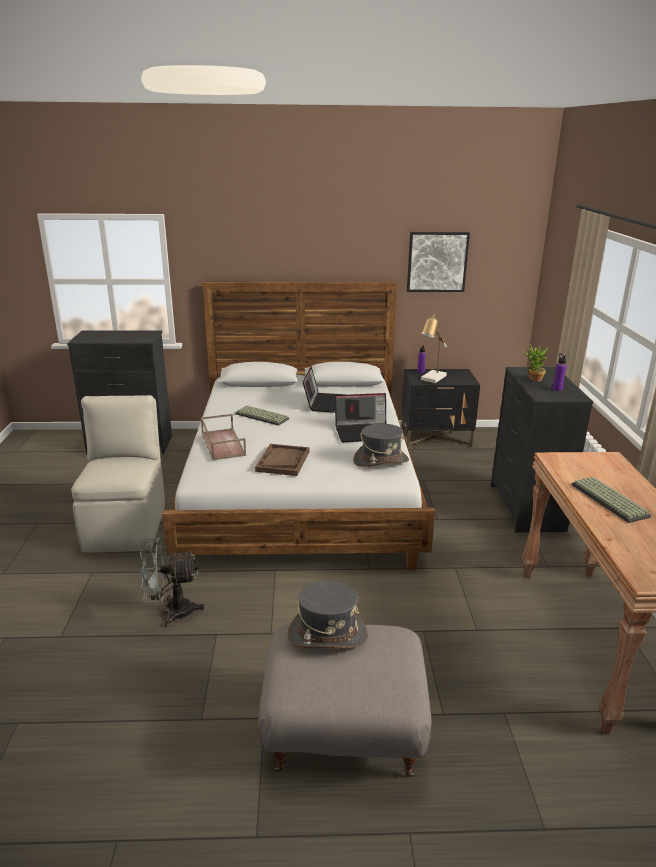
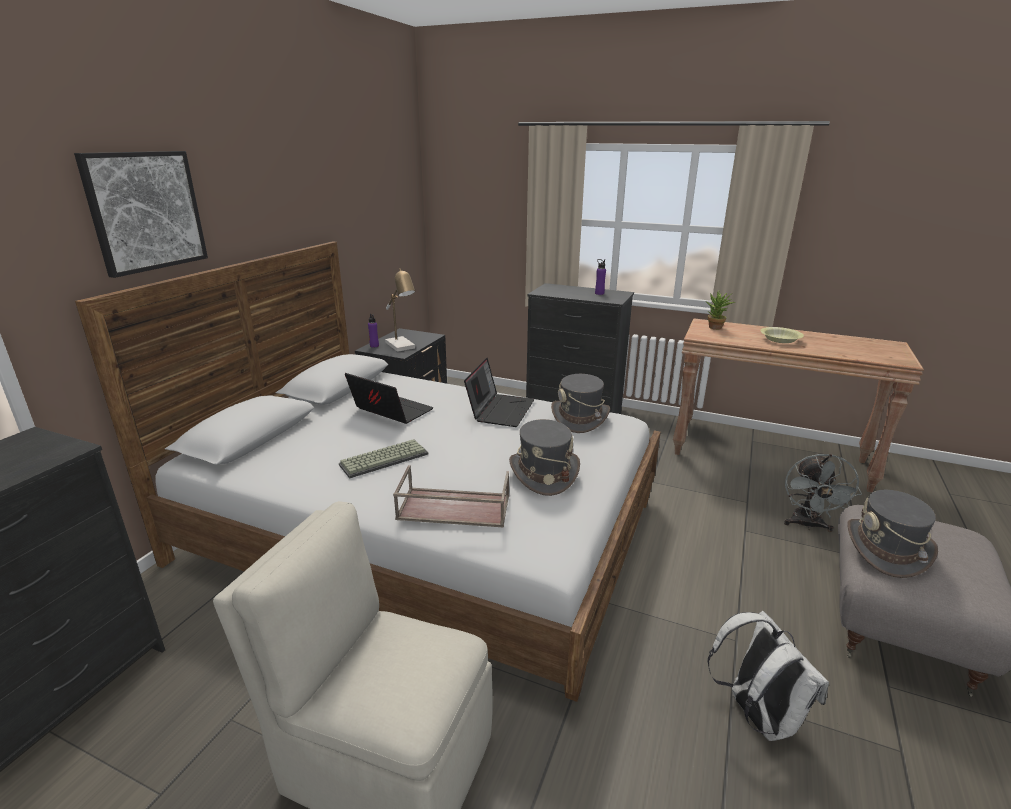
camera: 65 degrees left, 0 degrees up
(171, 612) = (672, 740): grey fan -> grey fan (807, 525)
(204, 646) = (756, 715): none -> white backpack
(283, 461) = (543, 473): brown tray -> grey hat
(437, 262) = (358, 209): picture -> picture (145, 211)
(533, 380) = (570, 294): potted plant -> potted plant (715, 328)
(611, 500) = (780, 340): keyboard -> yellow bowl

